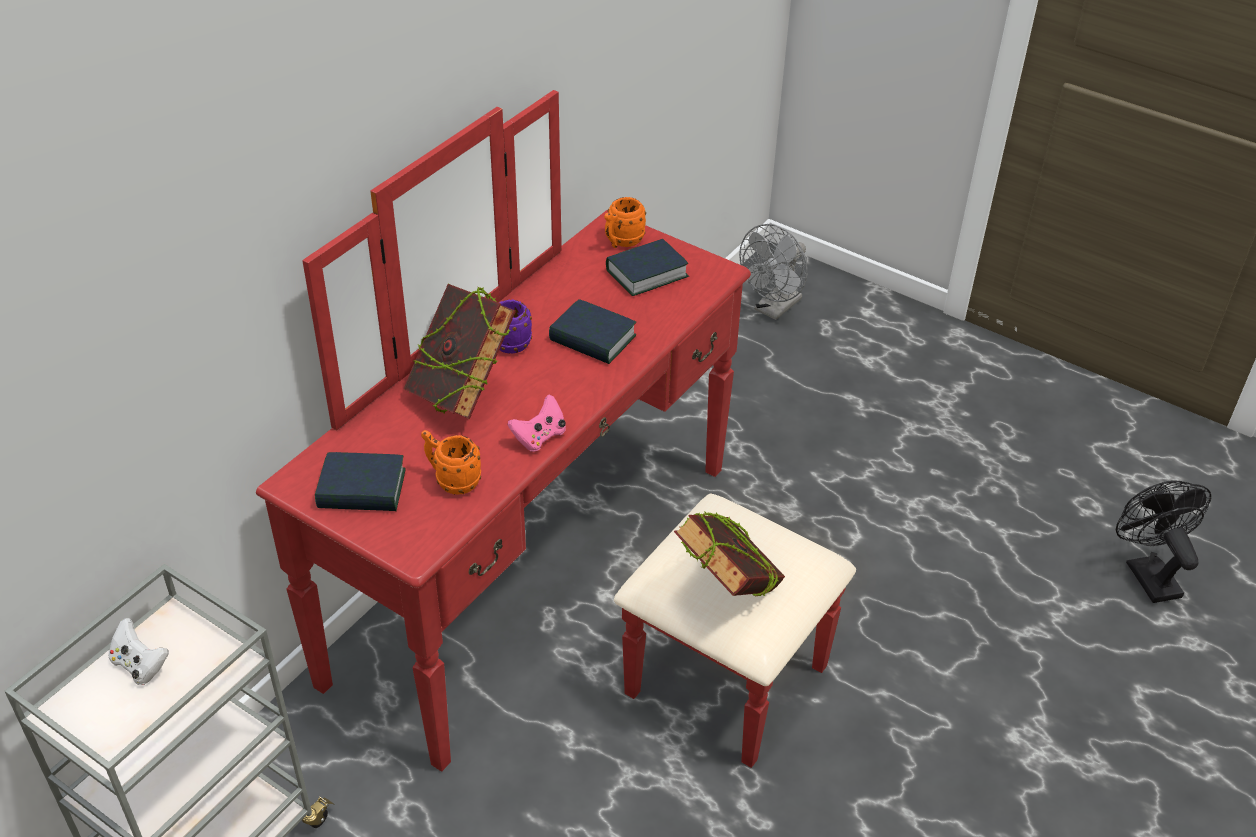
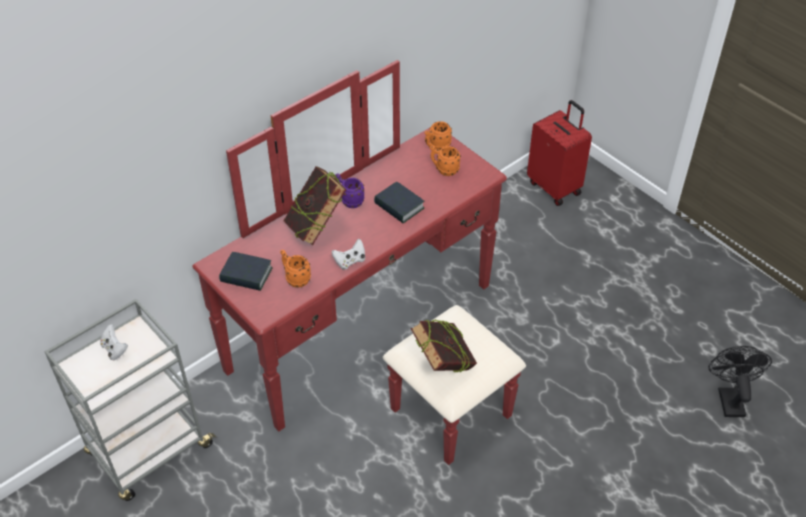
camera: 15 degrees right, 5 degrees up
(539, 437) = (350, 261): pink game controller -> white game controller
(646, 273) = (444, 169): book -> orange mug
(773, 309) = (555, 187): grey fan -> red suitcase

